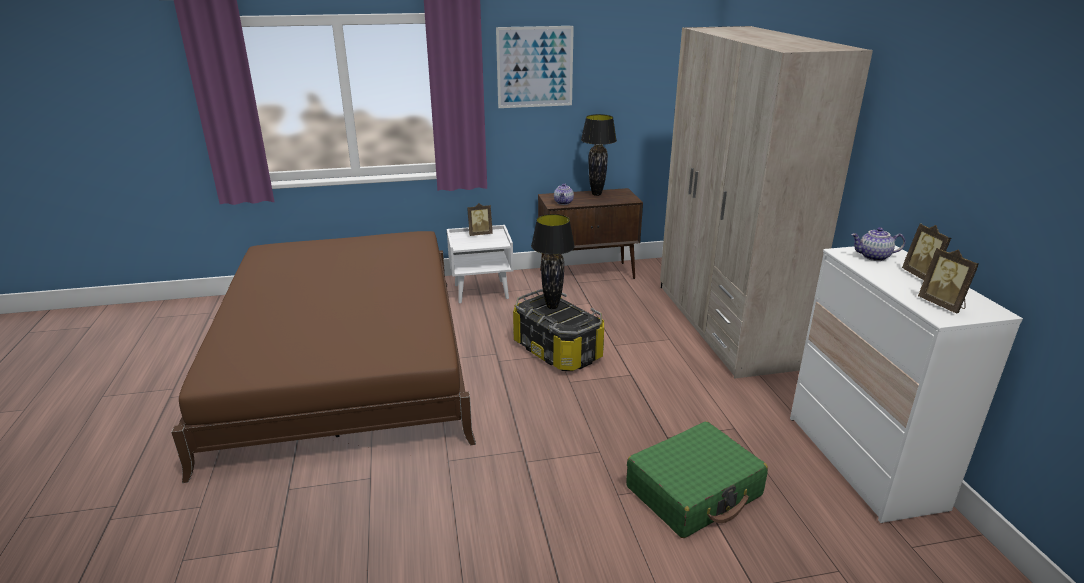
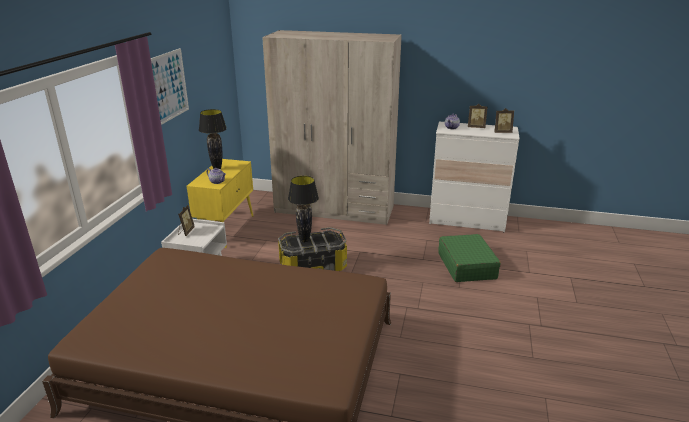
camera: 65 degrees left, 0 degrees up
(588, 274) = (227, 229): brown cabinet -> yellow cabinet

